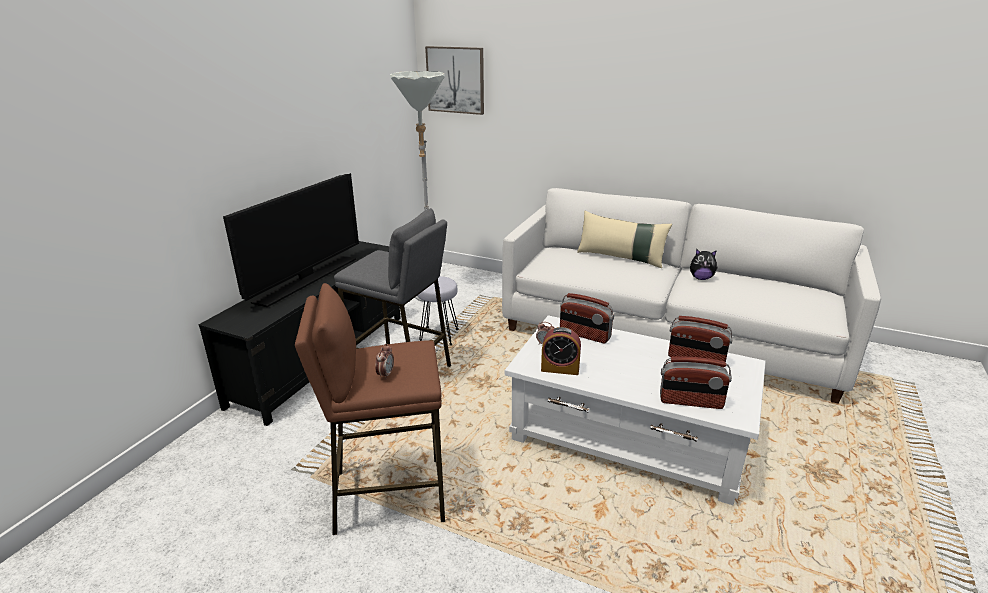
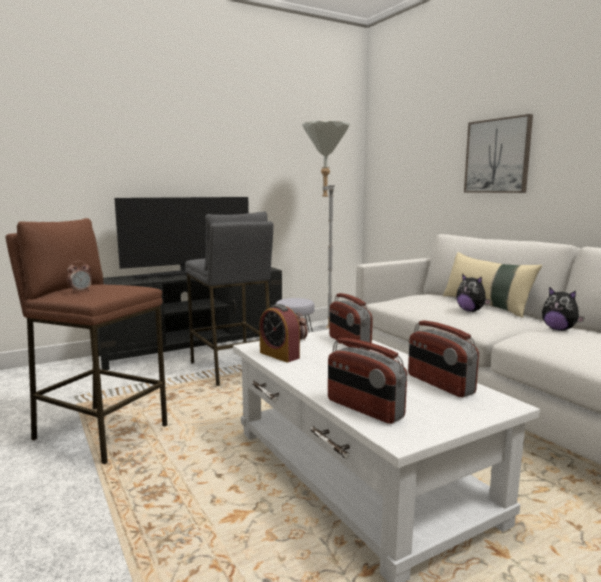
camera: 35 degrees right, 15 degrees down
(455, 80) = (388, 144): picture -> picture (497, 156)
(626, 270) = (471, 311): none -> plush toy

